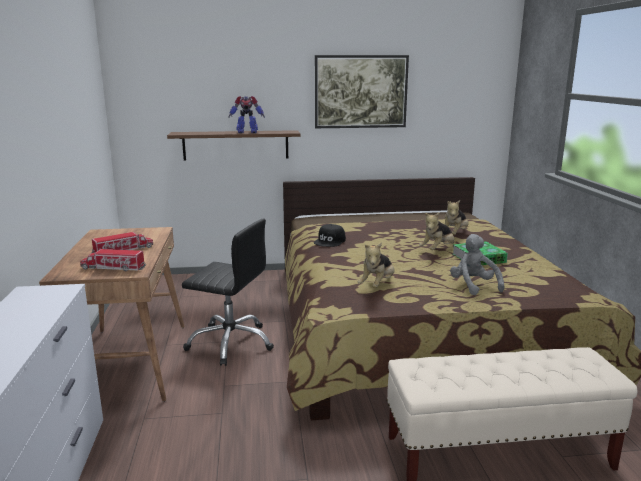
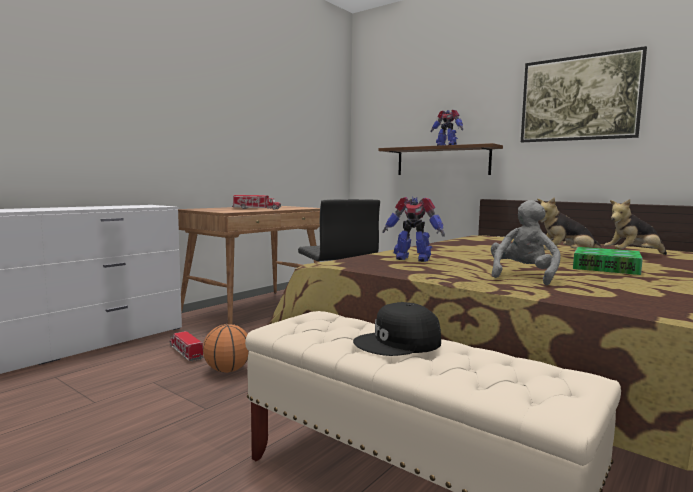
camera: 45 degrees right, 10 degrees down
(113, 268) = (223, 210): toy truck -> toy truck (185, 352)
(251, 439) = (227, 370): none -> basketball
(330, 241) = (460, 241): black cap -> black cap (398, 343)
(377, 285) = (412, 259): plush toy -> toy robot

